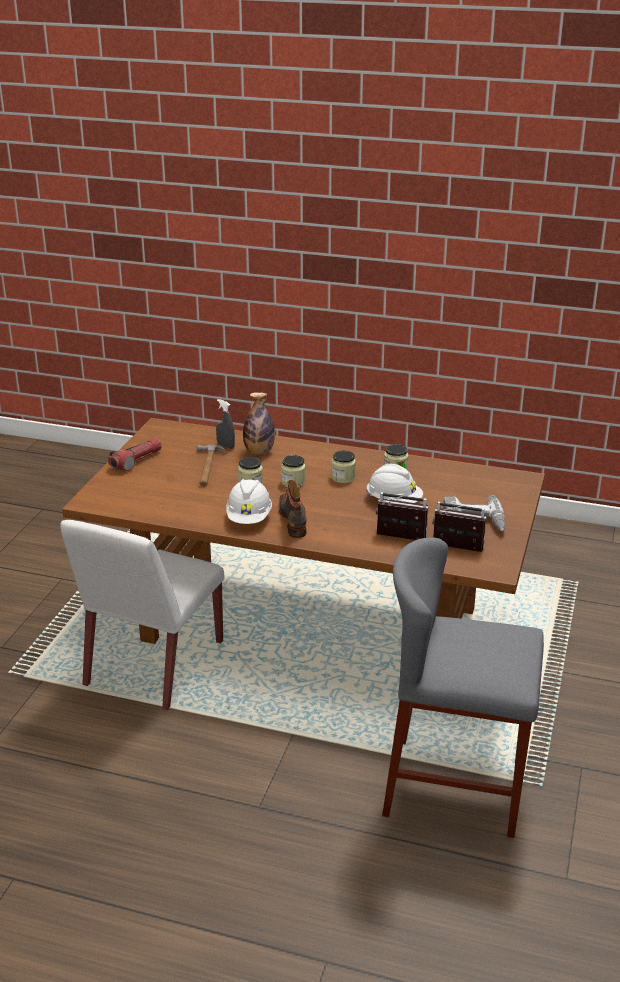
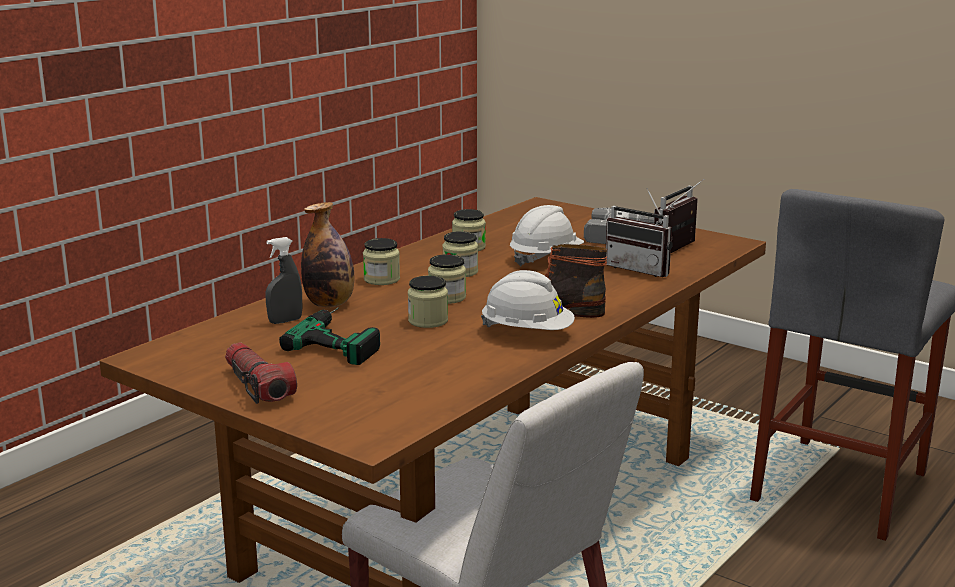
camera: 70 degrees left, 10 degrees down
(208, 467) = (343, 339): hammer -> power drill
(311, 457) = (381, 279): none -> jar
(399, 539) = (641, 269): radio -> radio turned 90 degrees counterclockwise

